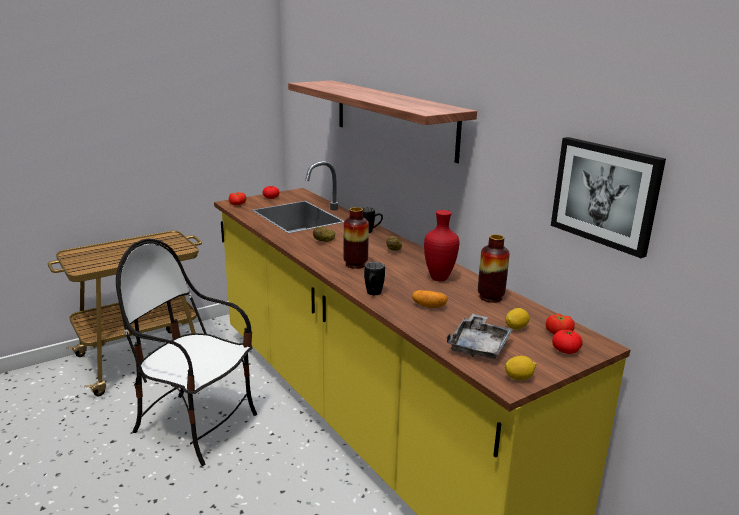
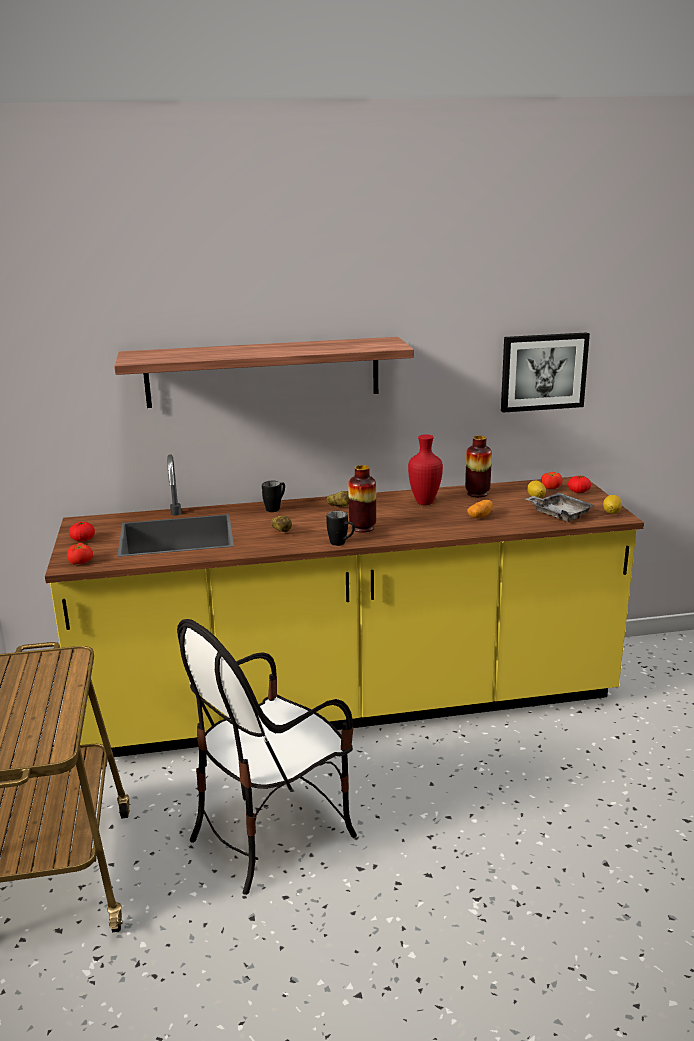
camera: 65 degrees left, 0 degrees up
(372, 294) = (441, 532): black mug -> black mug (342, 544)

